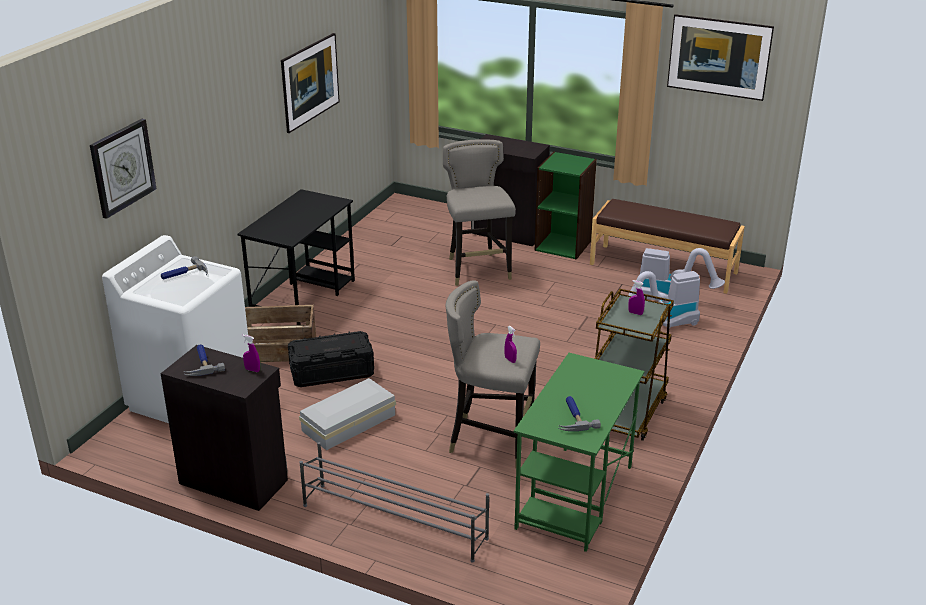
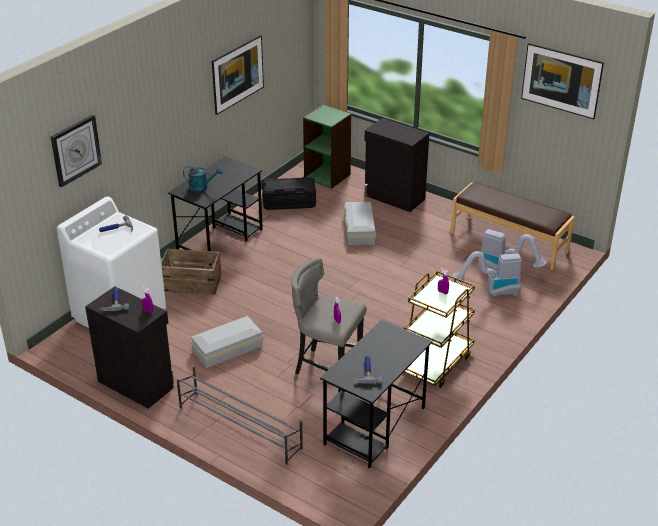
camera: 10 degrees right, 5 degrees up
(281, 224) = (202, 187): none -> turquoise watering can
(331, 372) = (225, 306): black storage box -> black storage box (289, 202)
(477, 269) = (360, 229): grey stool -> white storage box
(563, 245) = (435, 213): green bookcase -> green bookcase (327, 176)
(574, 497) = (374, 426): green desk -> black desk

